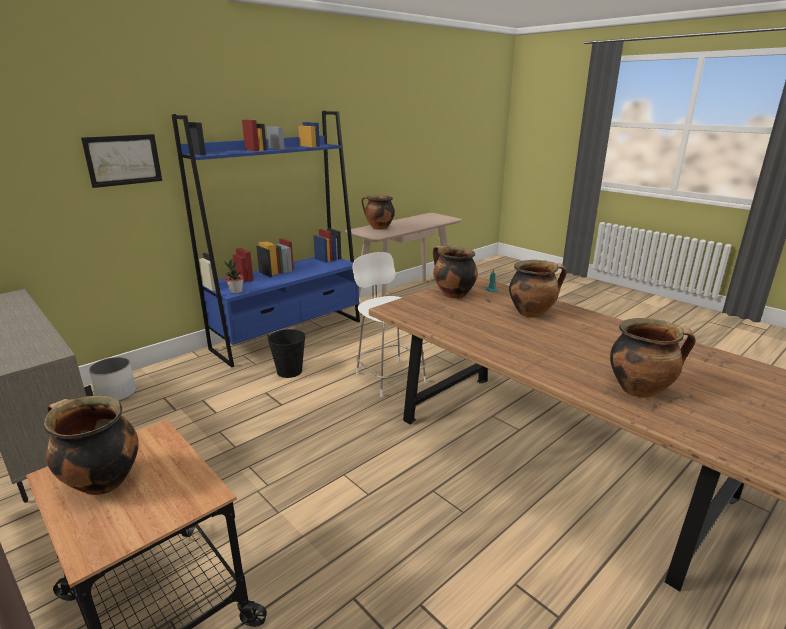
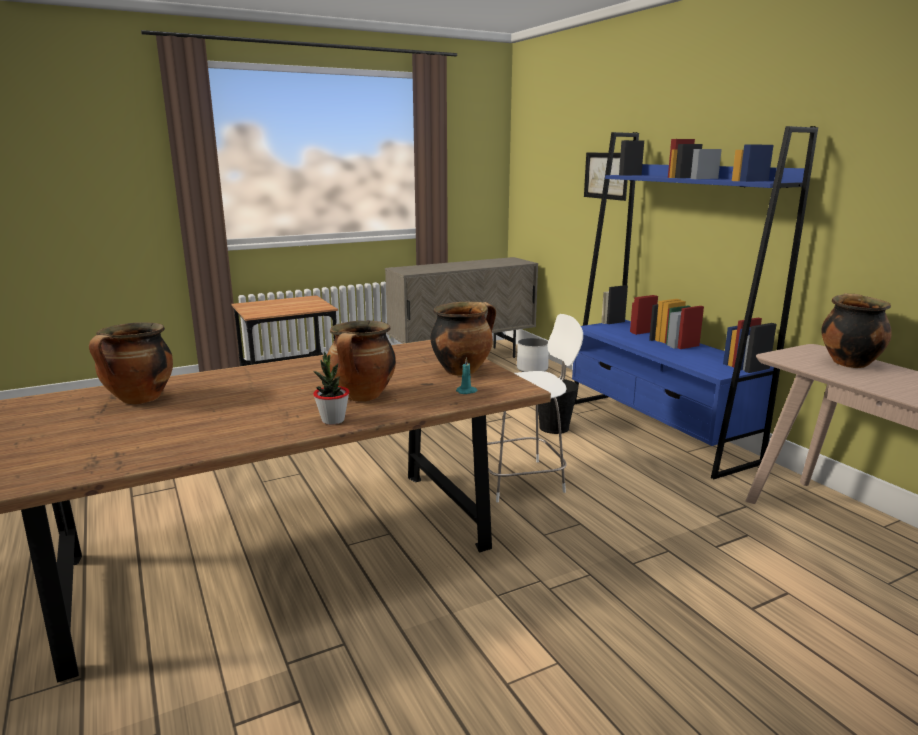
camera: 105 degrees right, 5 degrees down
(101, 482) = (292, 303): cooking pot -> none
(236, 291) = (595, 329): potted plant -> potted plant (333, 420)

